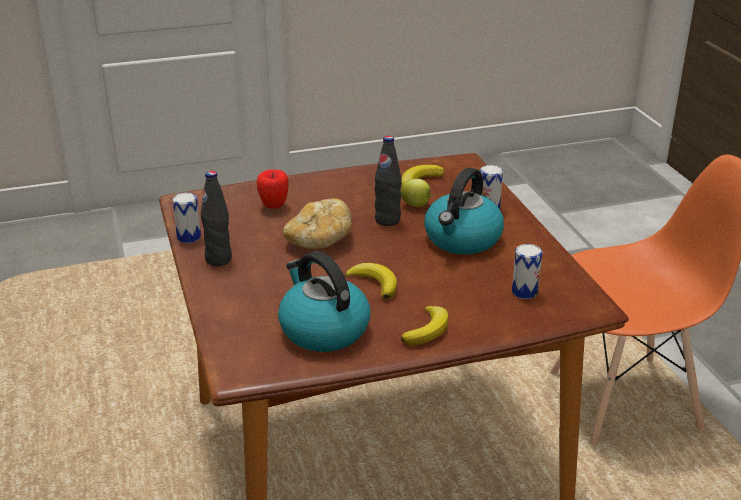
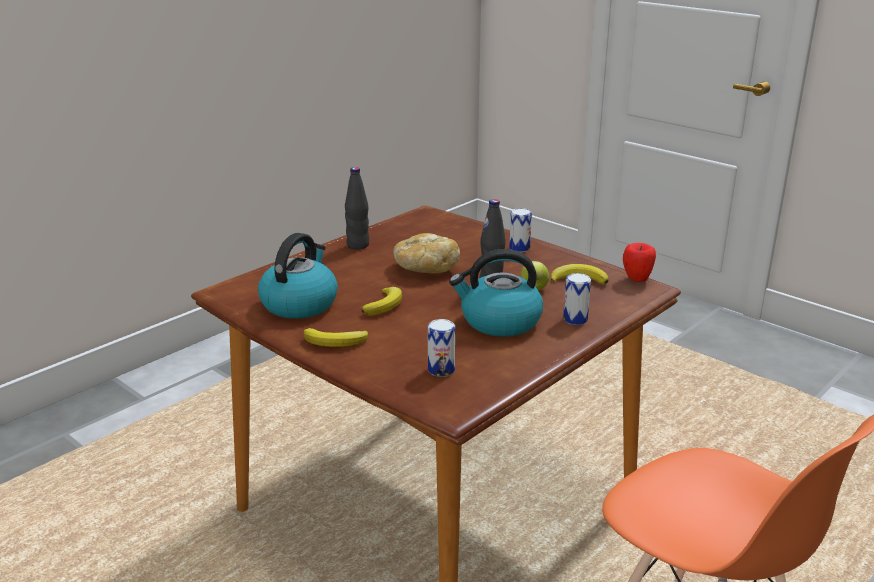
camera: 60 degrees right, 5 degrees down
(189, 237) = (377, 228): can -> can (519, 248)
(273, 206) = (457, 240): apple -> apple (637, 280)

